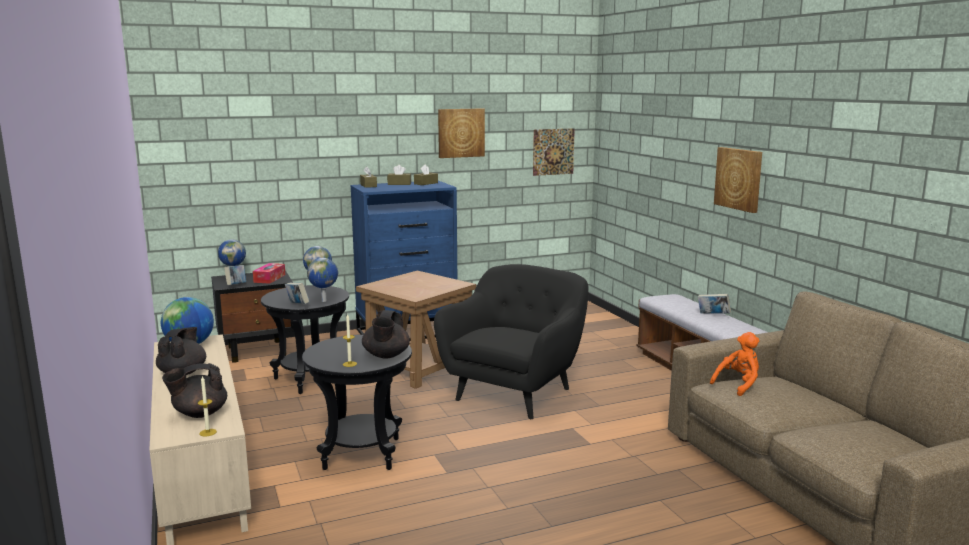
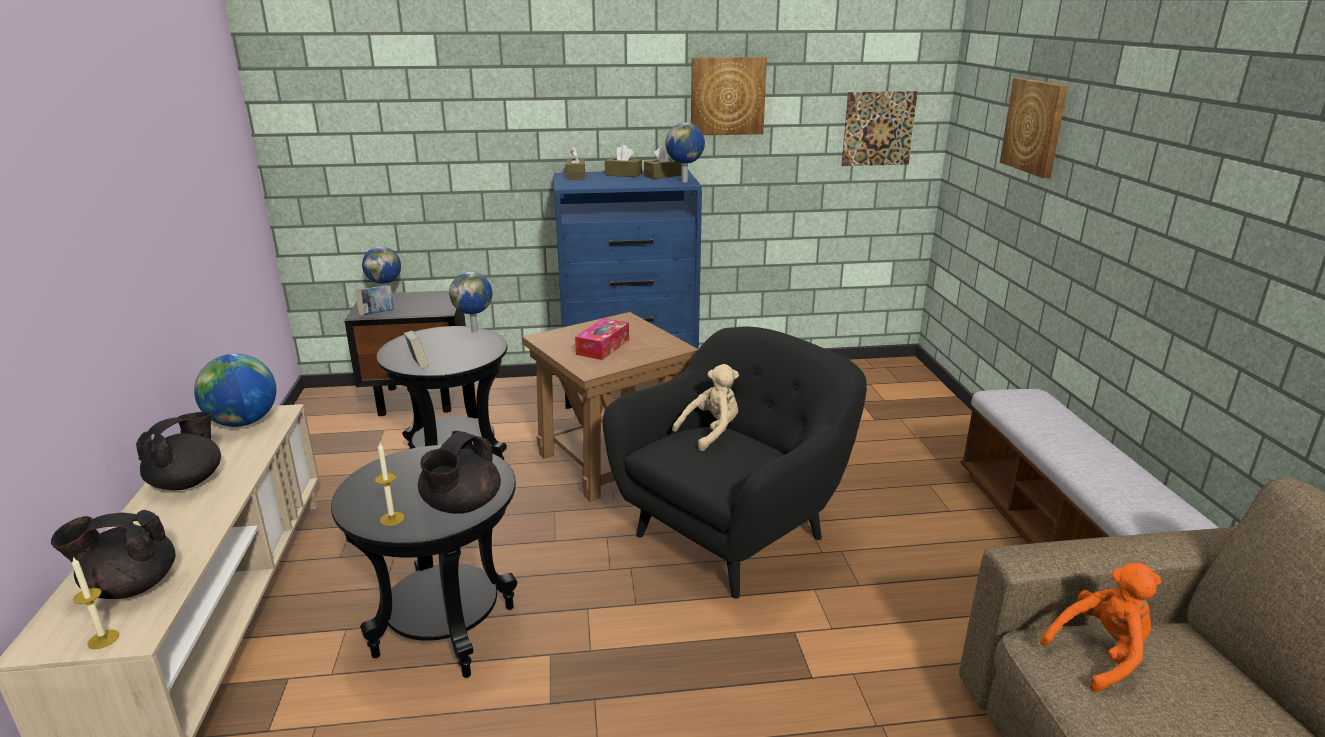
camera: 15 degrees right, 10 degrees up
(269, 278) = (429, 305): tissue box -> tissue box (603, 347)
(324, 301) = (461, 362): globe -> globe (685, 181)
(498, 326) = (711, 432): none -> beige plush toy
(713, 315) = (1094, 452): book -> none
(739, 179) = (1187, 213): picture -> picture (1035, 126)

